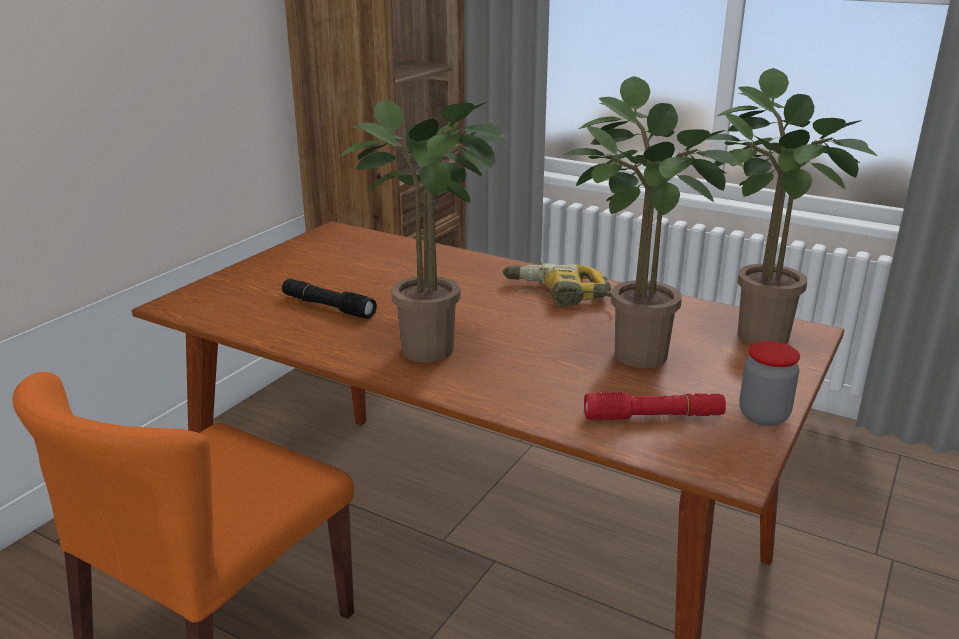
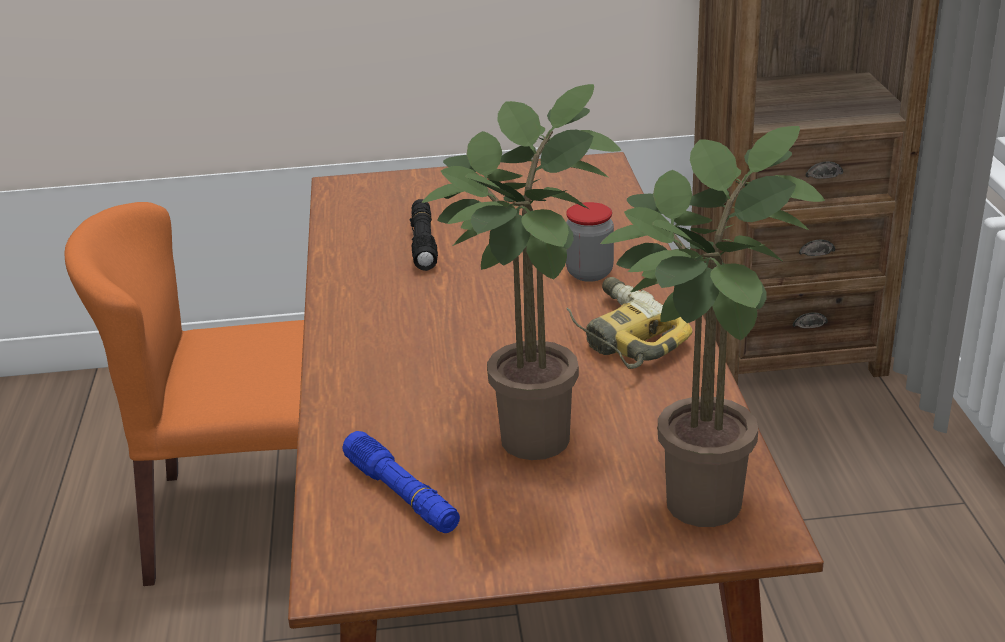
camera: 55 degrees right, 5 degrees up
(437, 350) = (404, 329): potted plant -> none
(653, 417) = (401, 494): red flashlight -> blue flashlight
(763, 415) = (483, 564): jar -> jar (589, 273)

